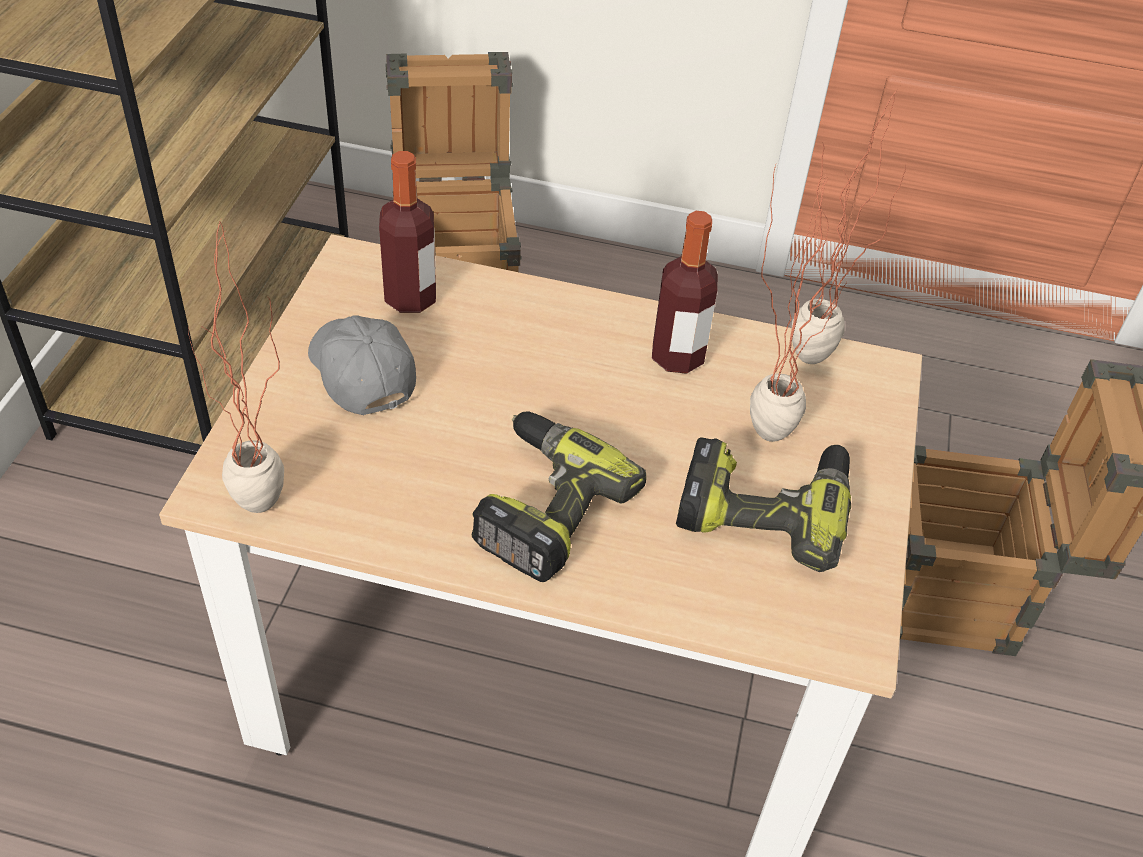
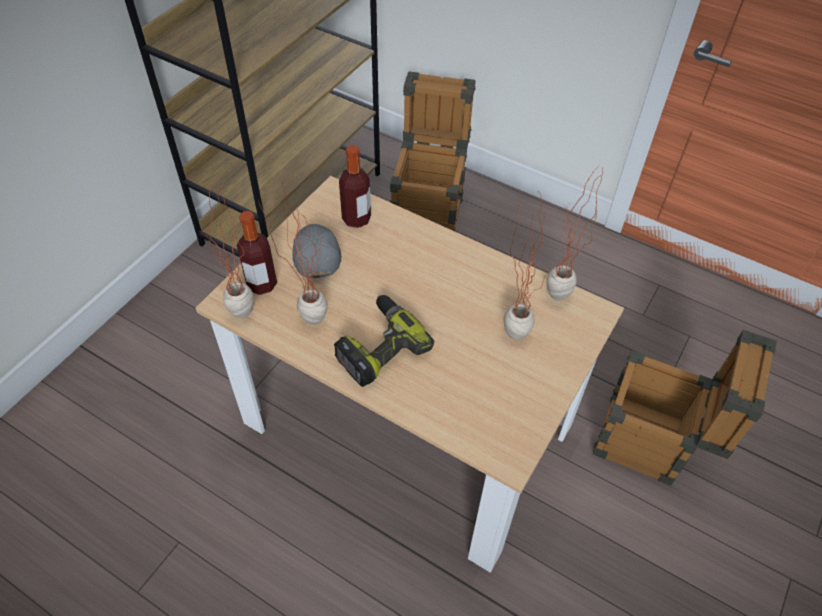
camera: 20 degrees right, 5 degrees up
(386, 481) = (306, 315): none -> potted plant
(677, 357) = (483, 280): bottle -> bottle (261, 284)
(764, 507) = (494, 374): power drill -> none

